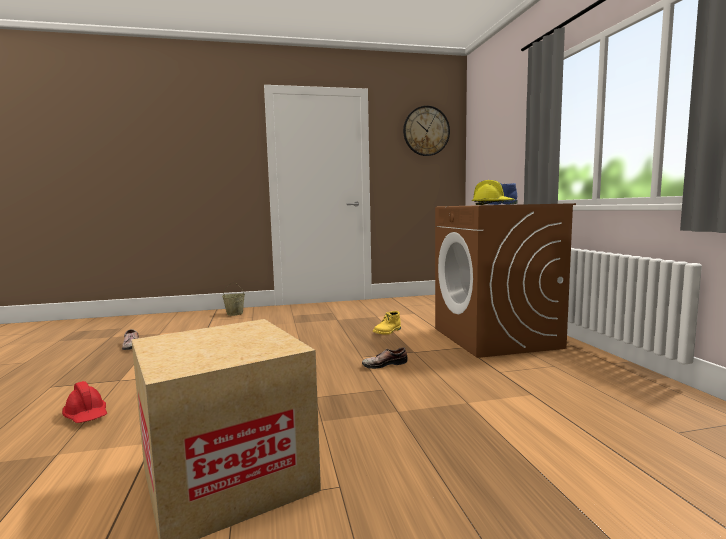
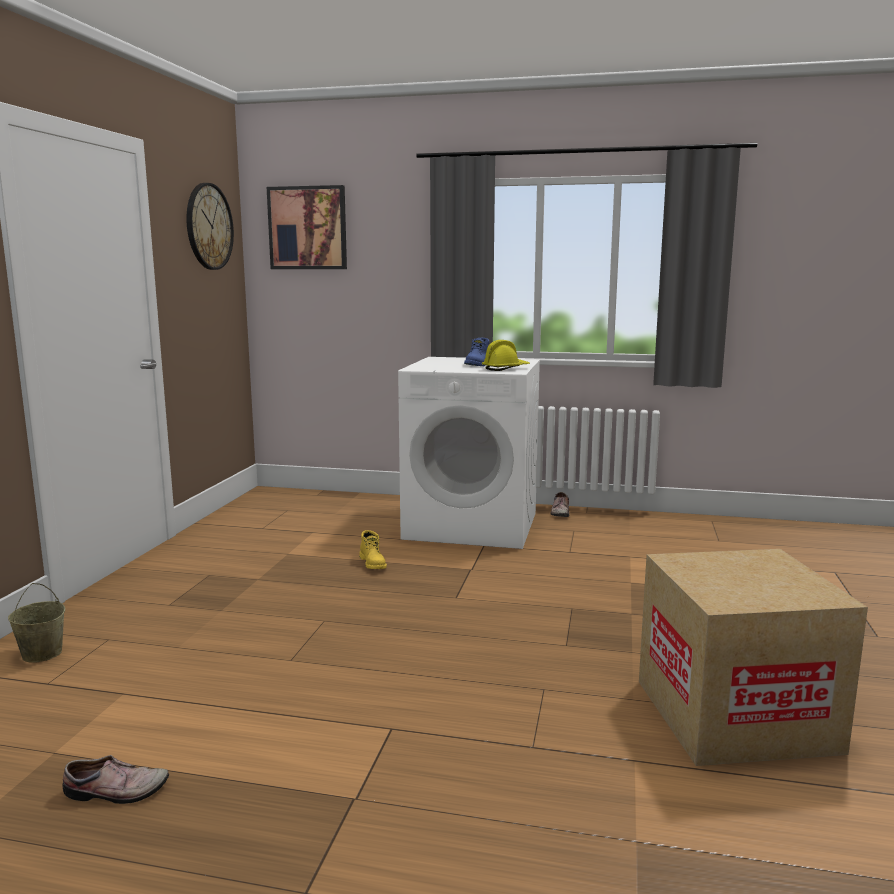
camera: 65 degrees left, 5 degrees up
(86, 416) = (508, 824): red hard hat -> none
(384, 364) = (496, 592): shoe -> shoe (559, 512)
(486, 123) = (308, 228): none -> picture
(496, 338) = (472, 525): brown washing machine -> white washing machine

